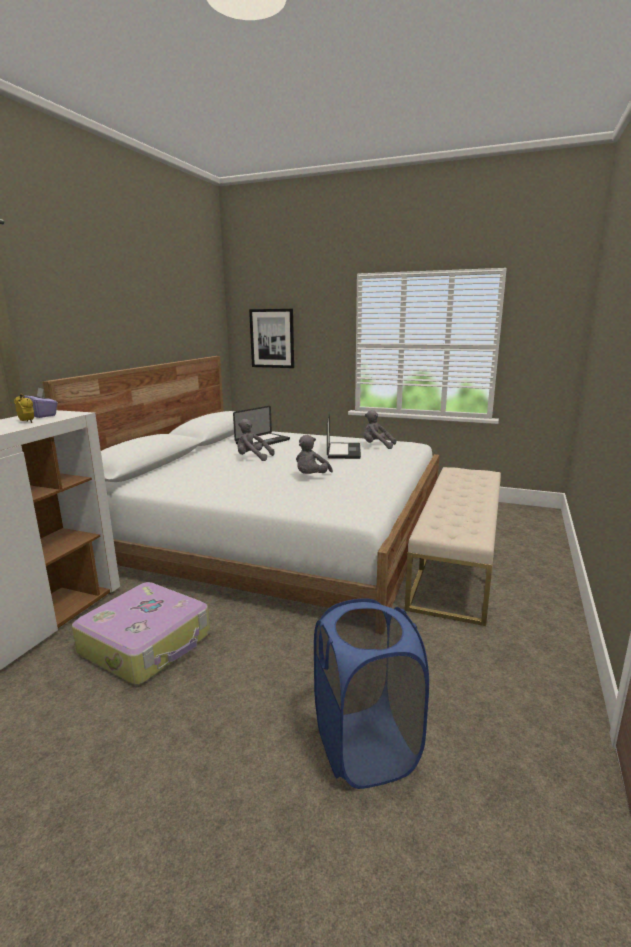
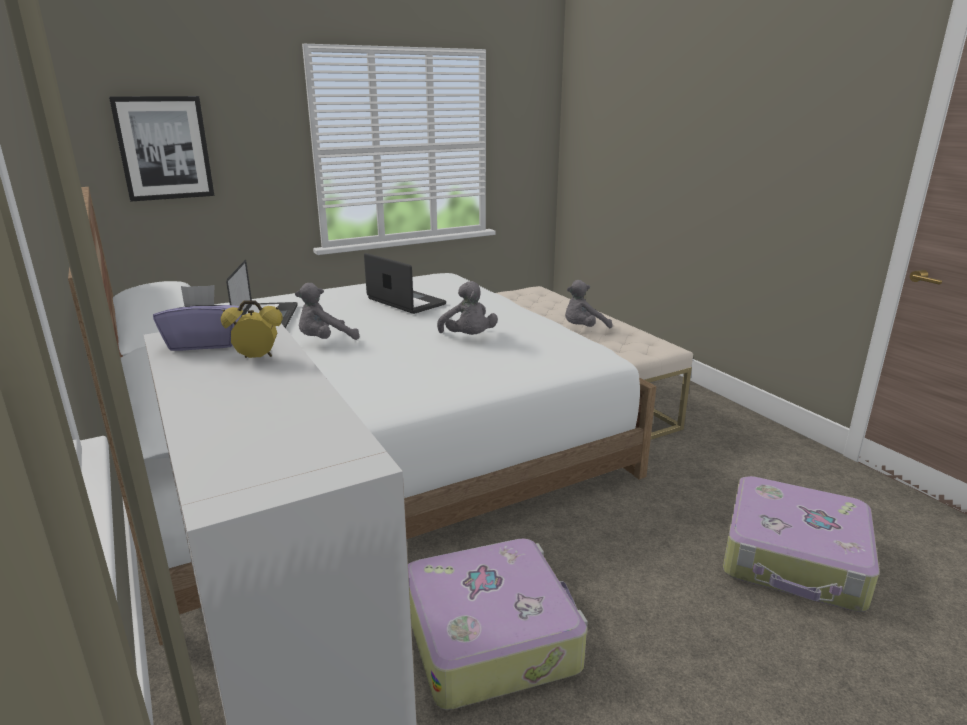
camera: 50 degrees left, 5 degrees up
(366, 747) = (795, 559): blue laundry basket -> suitcase
(377, 446) = (420, 286): grey plush toy -> grey plush toy (583, 329)

